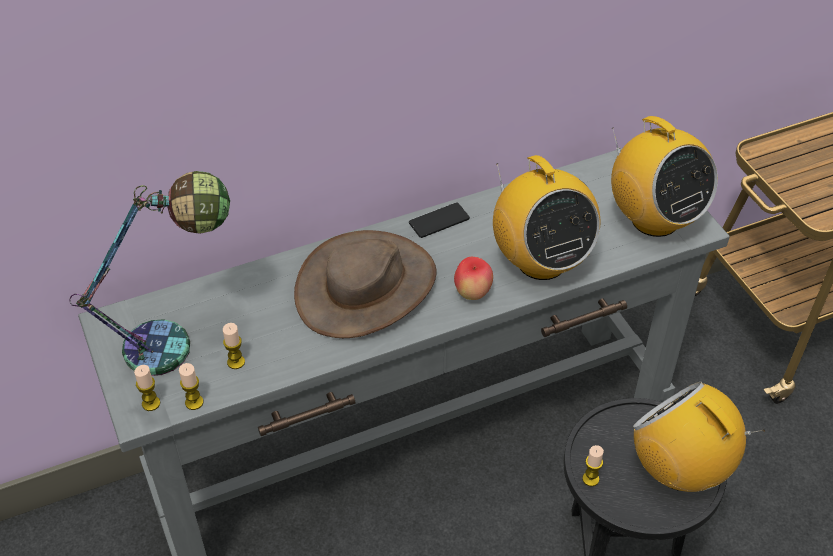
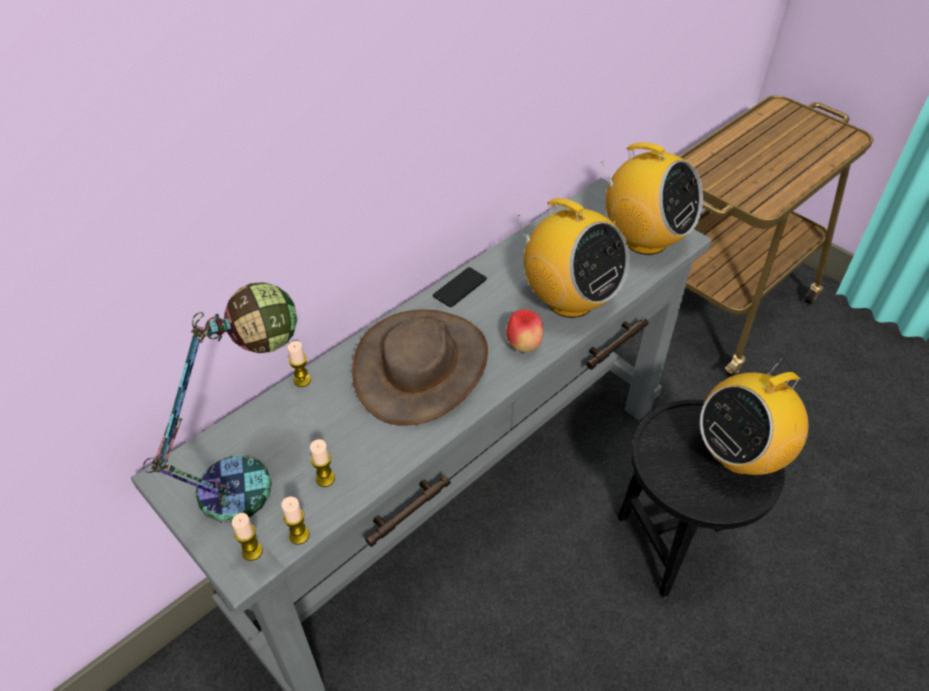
camera: 20 degrees left, 0 degrees up
(590, 479) = (671, 487): candle -> candle (302, 380)
(680, 469) = (739, 454): radio -> radio turned 60 degrees counterclockwise

